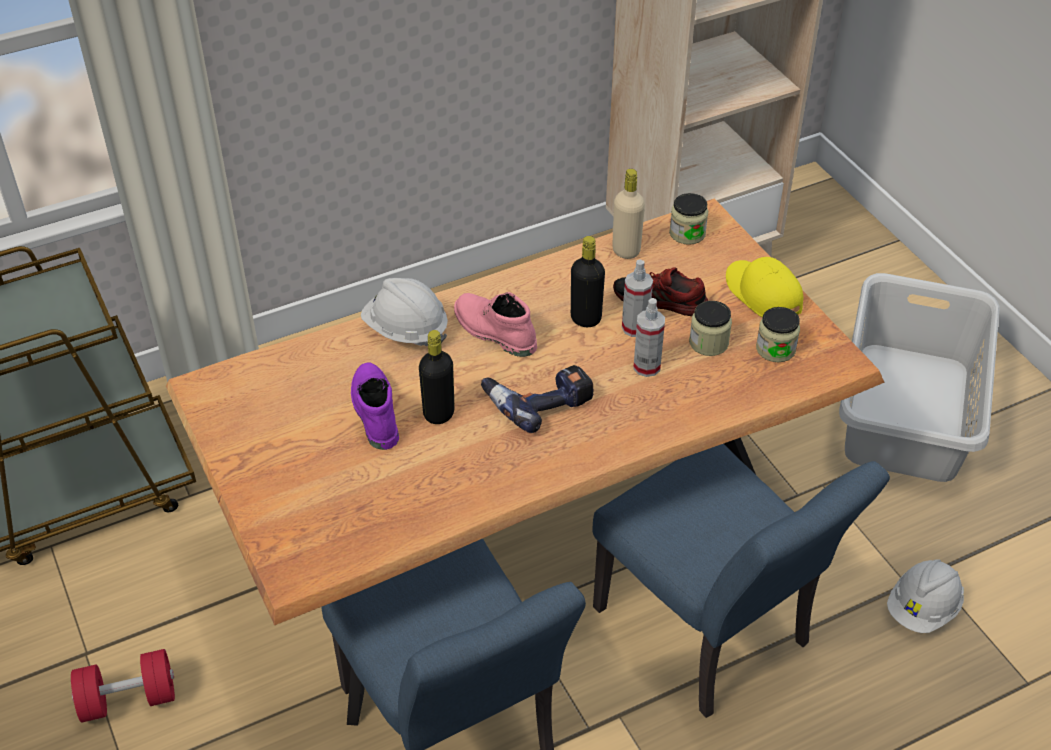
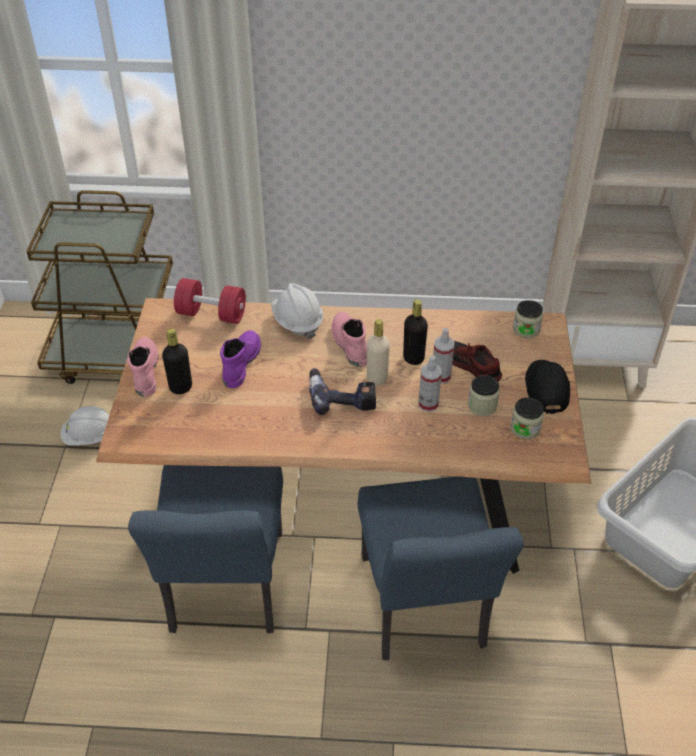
camera: 30 degrees right, 0 degrees up
(128, 699) = (68, 482): red dumbbell -> red dumbbell (211, 314)
(250, 476) = (144, 371): none -> pink boot
(439, 413) = (276, 379): black bottle -> black bottle (181, 387)
(626, 250) = (475, 325): beige bottle -> beige bottle (377, 378)
(763, 294) = (546, 389): yellow cap -> black cap
(923, 609) = (585, 665): white hard hat -> white hard hat (90, 437)

